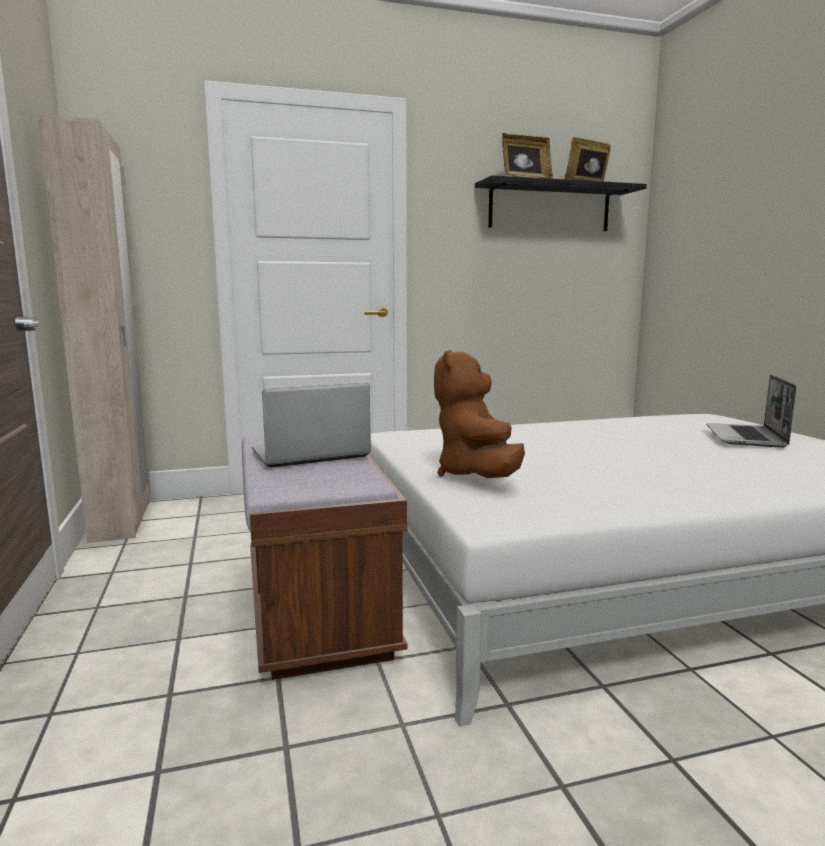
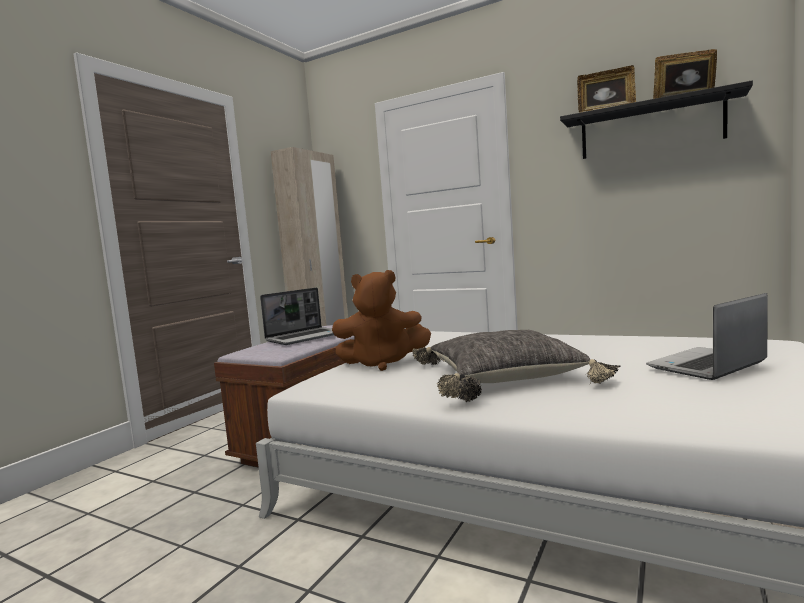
camera: 45 degrees right, 5 degrees down
(309, 455) = (305, 337): laptop -> laptop turned 120 degrees clockwise
(477, 475) = (382, 363): brown plush toy -> brown plush toy turned 135 degrees counterclockwise
(638, 467) = (503, 375): none -> pillow

